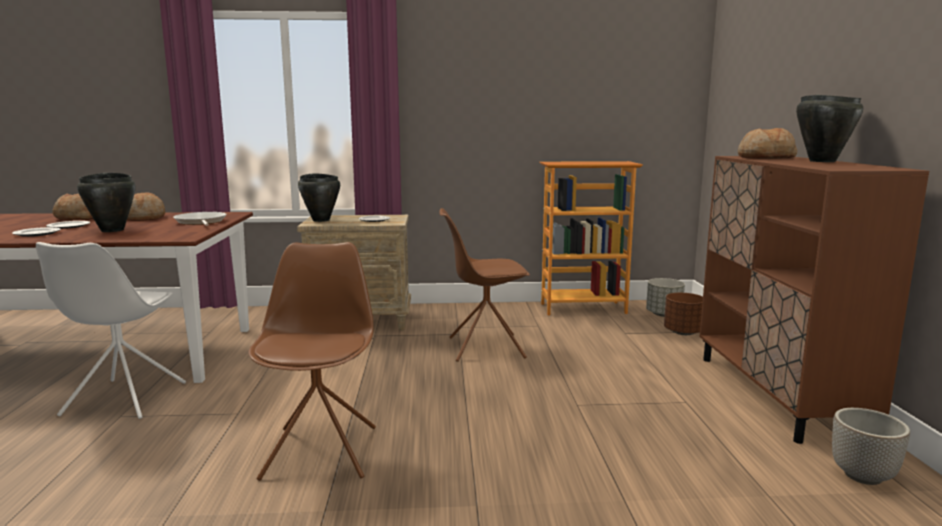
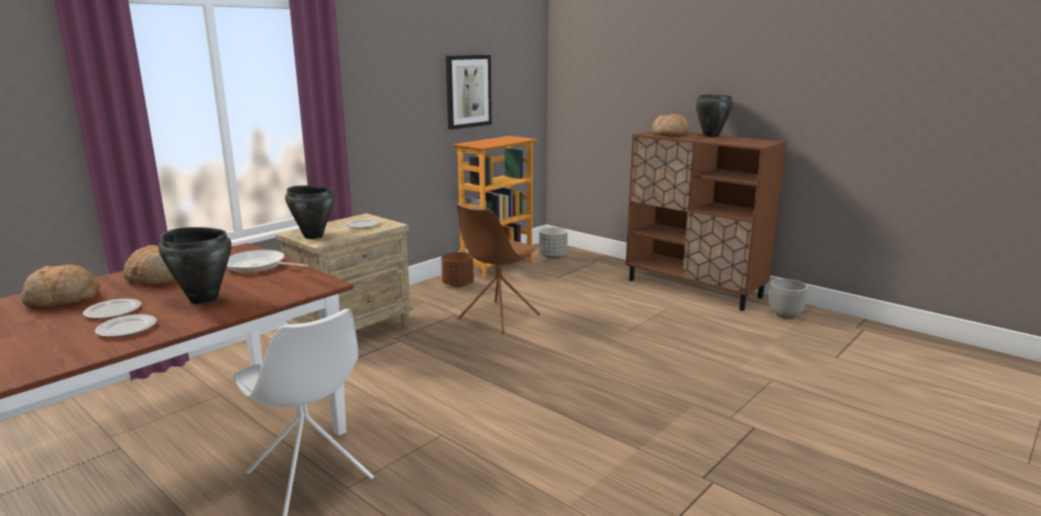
camera: 45 degrees left, 5 degrees up
(321, 451) = (559, 424): brown chair -> none
(571, 106) = (468, 91): none -> picture
(683, 332) = (587, 266): brown planter -> brown planter (458, 285)

